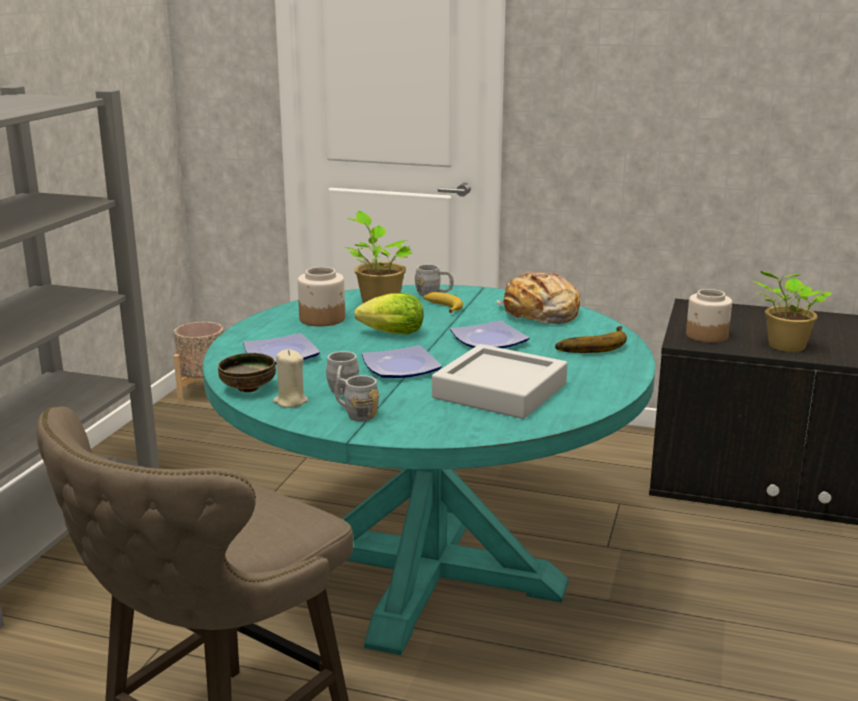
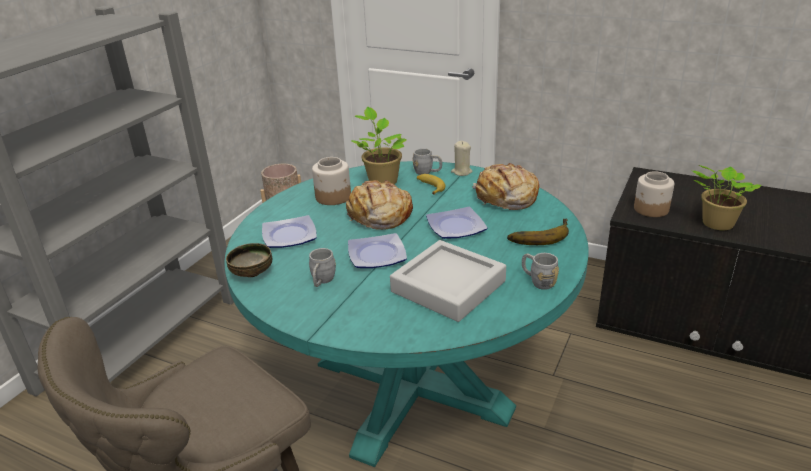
camera: 10 degrees right, 10 degrees up
(290, 402) = (279, 290): beige candle -> beige candle (461, 172)
(355, 414) = (324, 307): grey mug -> grey mug (538, 281)
(388, 334) = (379, 216): lettuce -> bread

